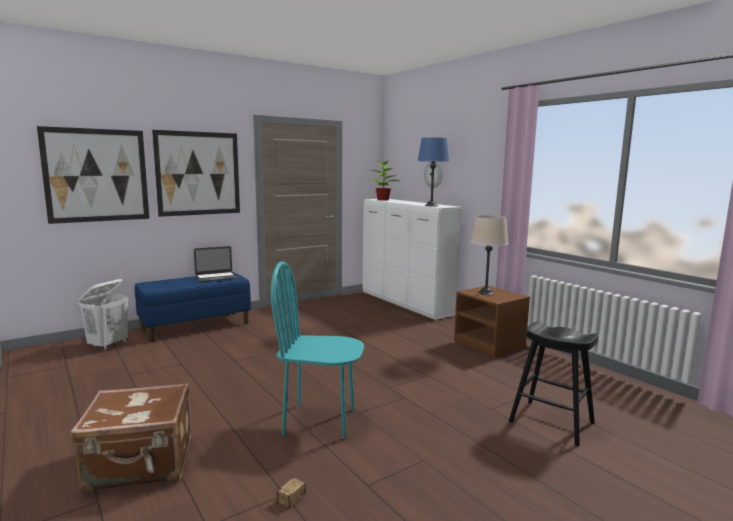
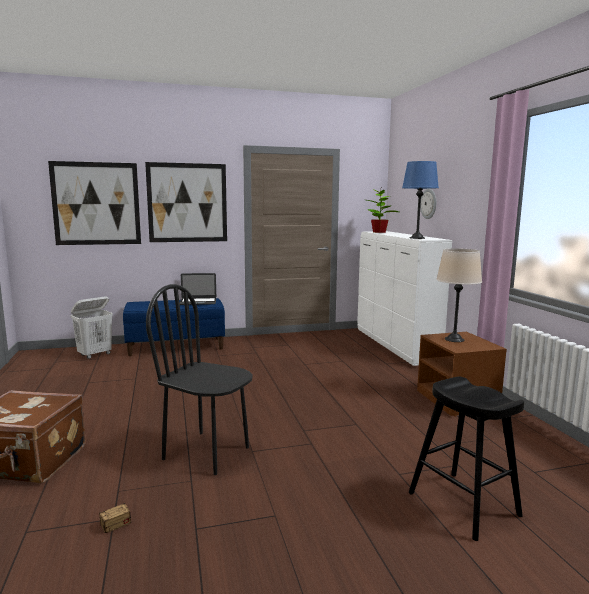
camera: 20 degrees right, 0 degrees up
(320, 421) = (207, 452): turquoise chair -> black chair

